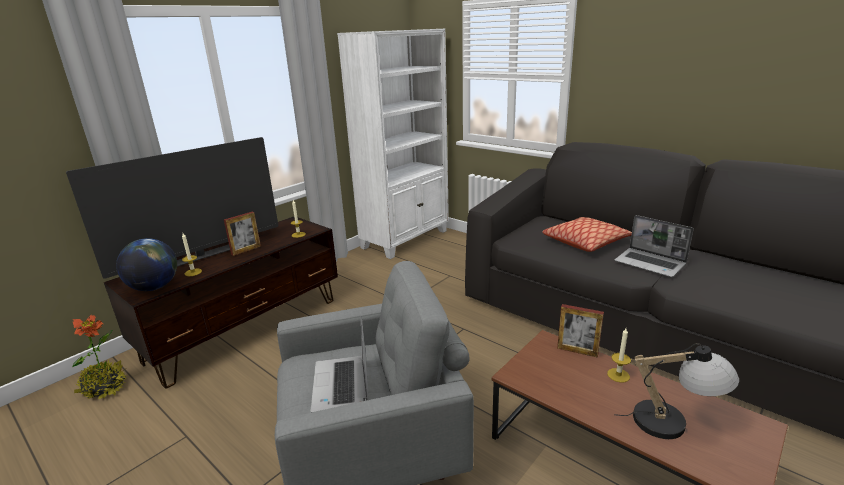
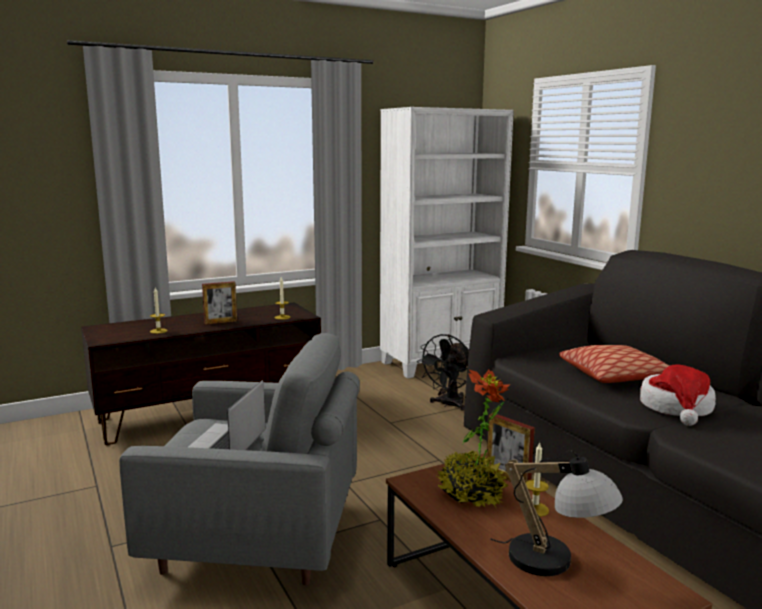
camera: 20 degrees right, 10 degrees down
(104, 388) = (57, 433): potted plant -> potted plant (471, 493)
(154, 287) = (117, 336): globe -> none
(201, 256) = (176, 321): television -> none
(436, 277) = (448, 405): none -> black fan
(650, 263) = (677, 408): laptop -> hat

